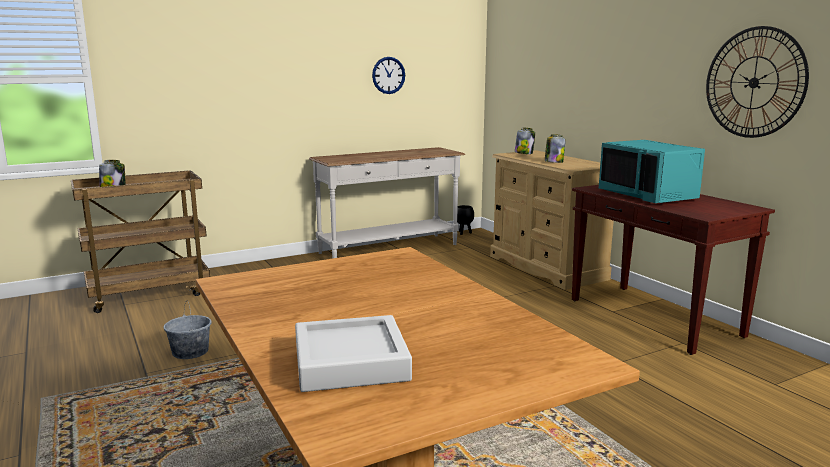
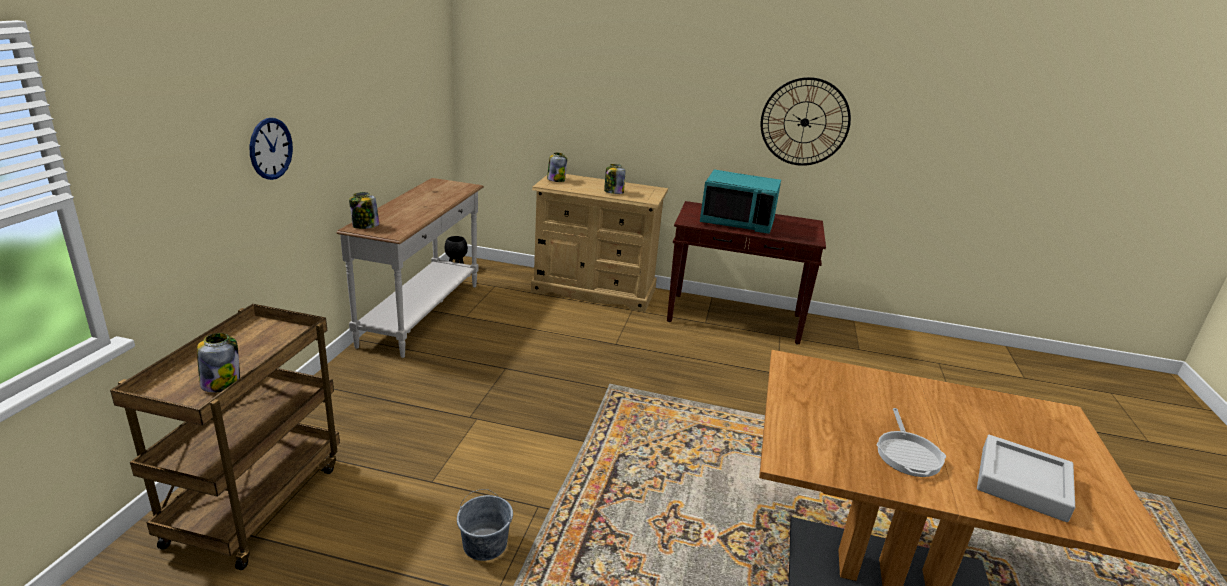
camera: 50 degrees left, 10 degrees up
(315, 312) = (907, 454): none -> frying pan
(328, 157) = (365, 226): none -> jar
(388, 75) = (390, 101): wall clock -> wall clock (270, 148)

